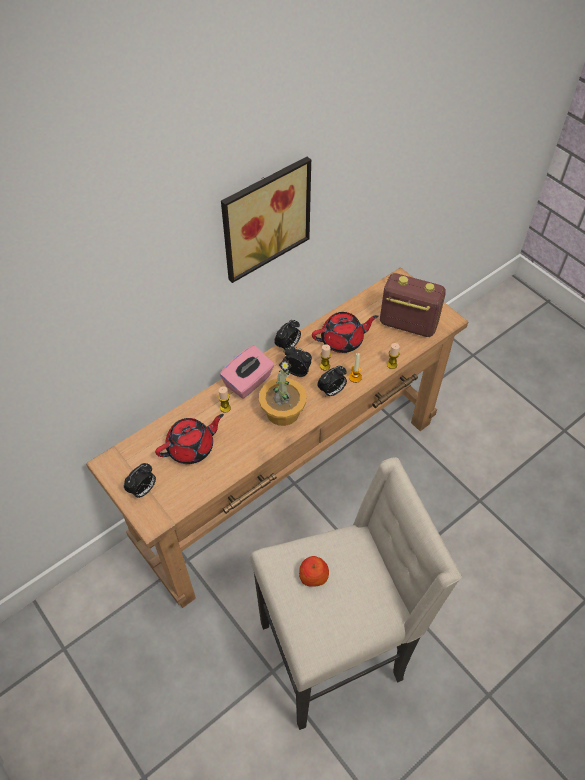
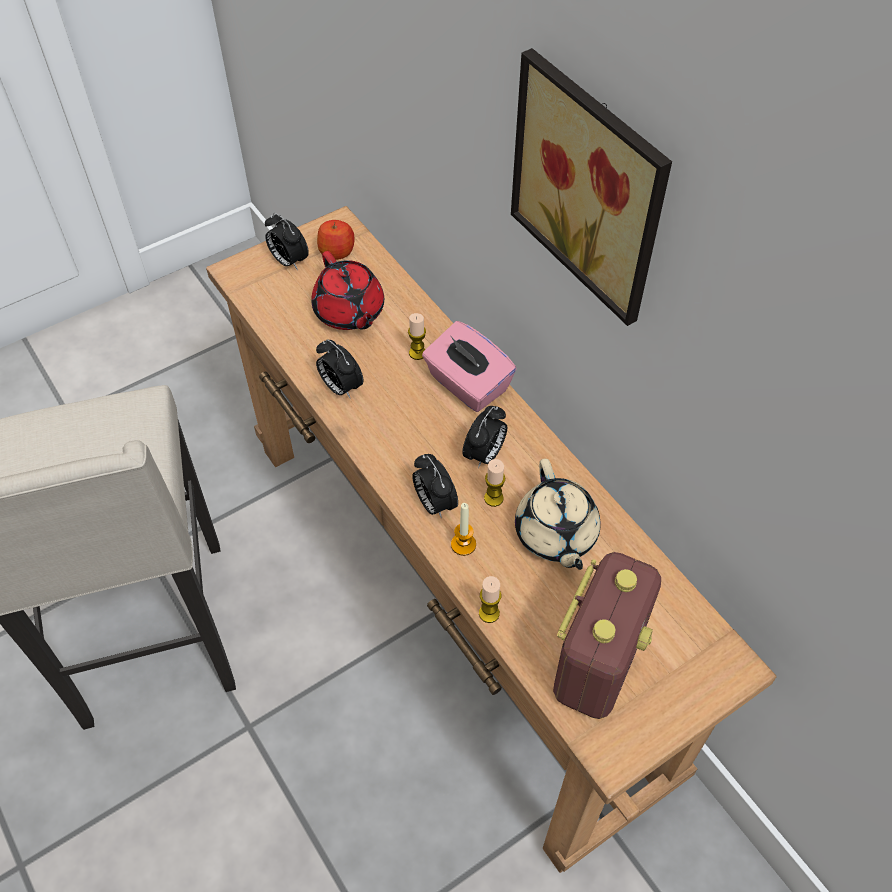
camera: 95 degrees right, 0 degrees up
(282, 411) = (400, 427): potted plant -> none
(288, 346) = (544, 445): alarm clock -> alarm clock (340, 387)
(313, 576) = (95, 445): apple -> apple (337, 251)
(343, 340) = (556, 534): red teapot -> beige teapot

